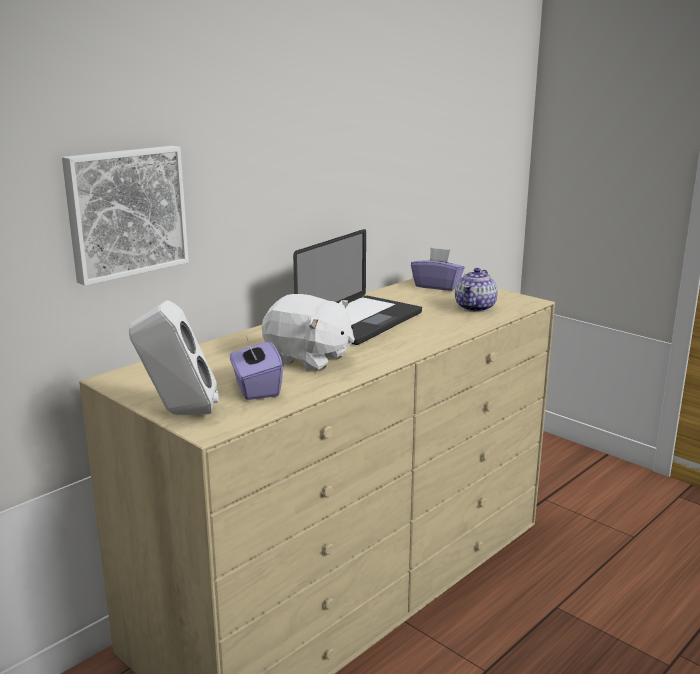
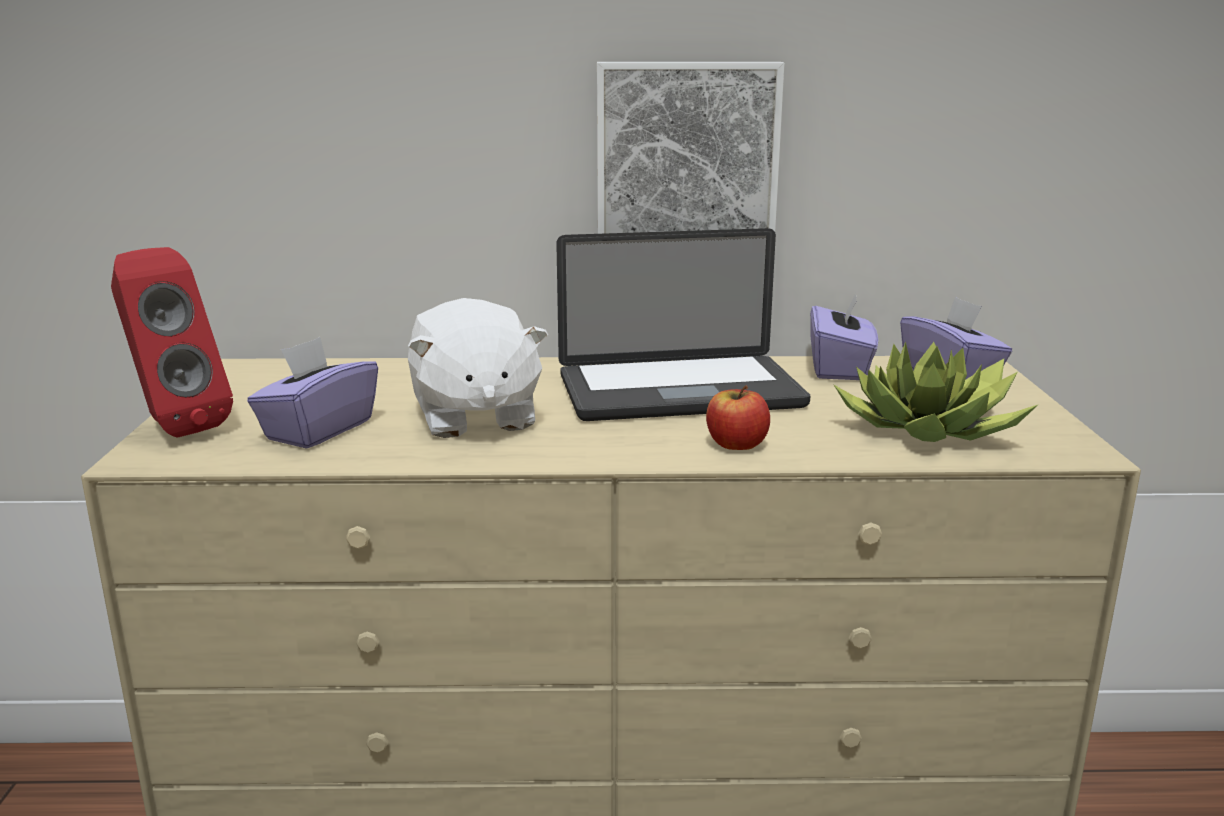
camera: 45 degrees right, 0 degrees up
(125, 212) = (305, 130): picture -> picture (686, 155)
(178, 414) = (174, 427): white speaker -> red speaker
(393, 294) = (840, 368): none -> purple tissue box
(432, 334) = (736, 445): none -> apple
(475, 307) = (932, 428): teapot -> potted plant

